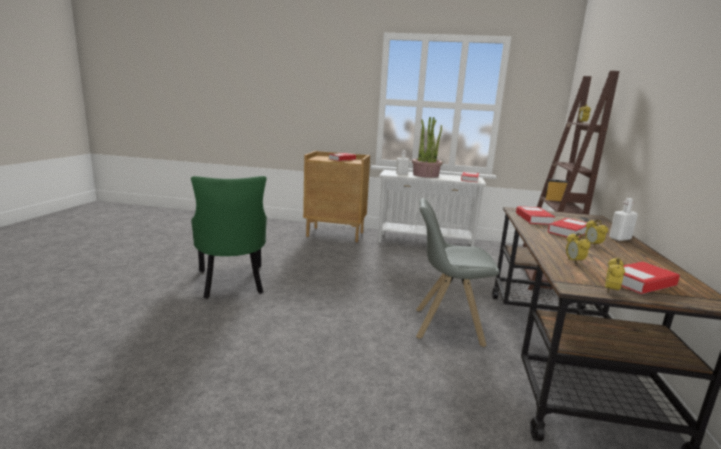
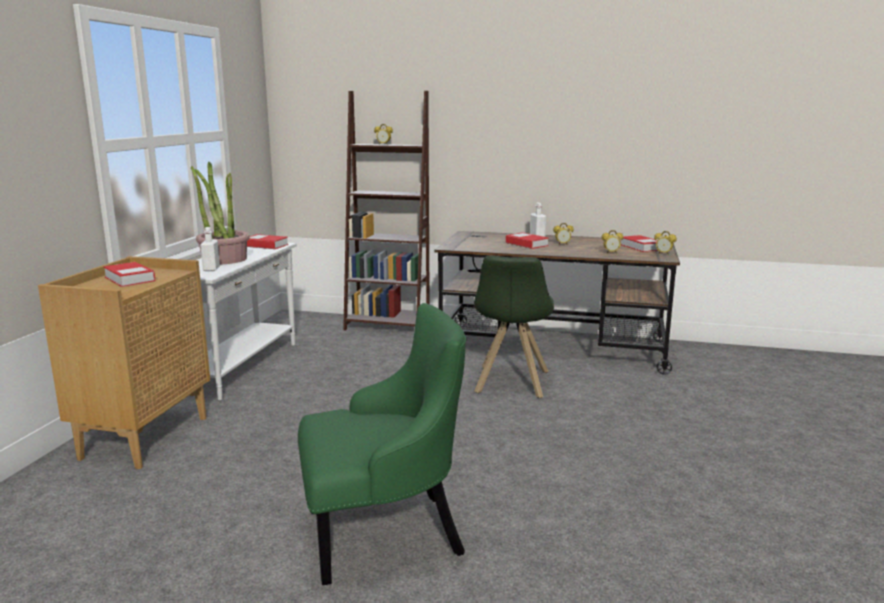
camera: 85 degrees left, 0 degrees up
(447, 326) = (511, 382): grey chair -> green chair
(533, 219) = (485, 247): book -> none

